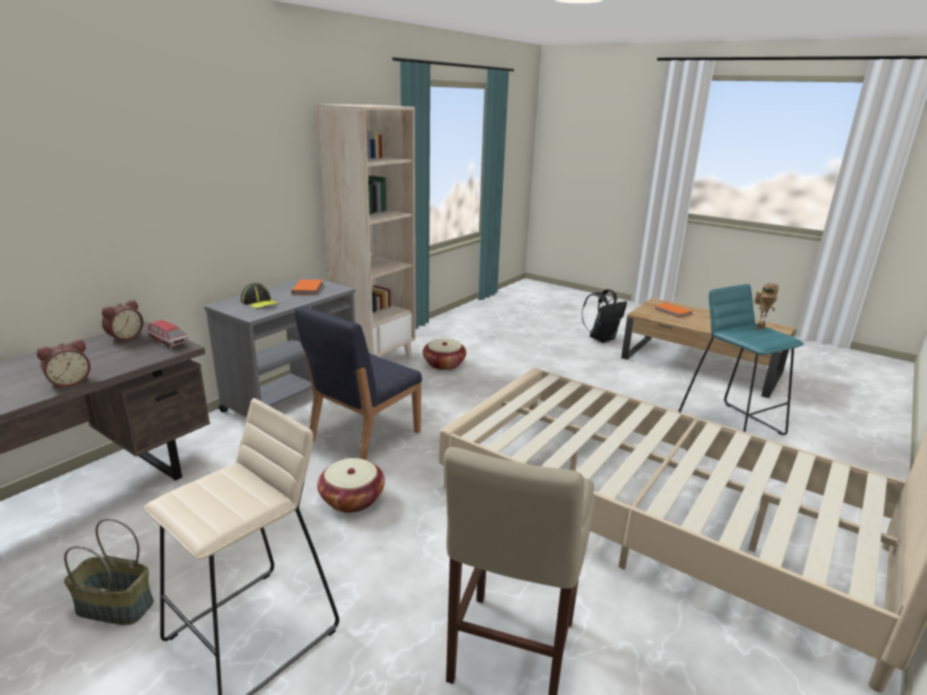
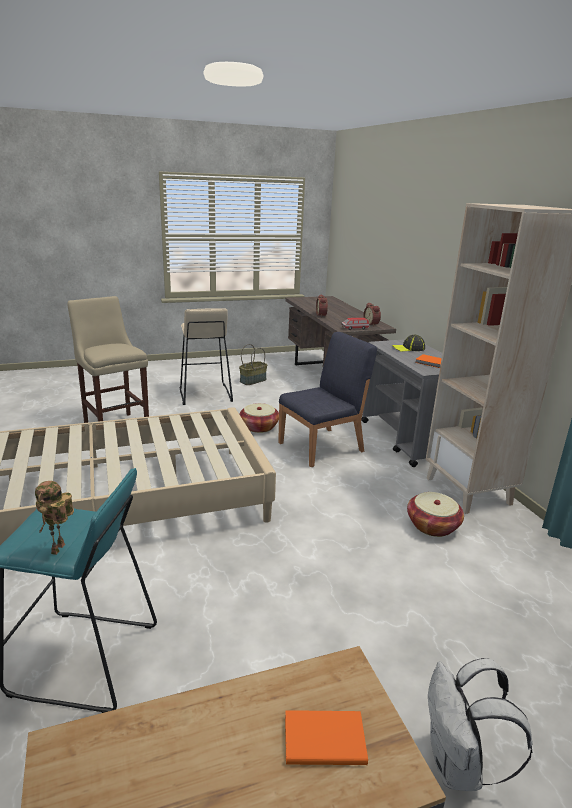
camera: 125 degrees right, 0 degrees up
(363, 437) = (322, 447): blue chair -> blue chair turned 75 degrees clockwise
(602, 338) = (458, 766): black backpack -> white backpack

